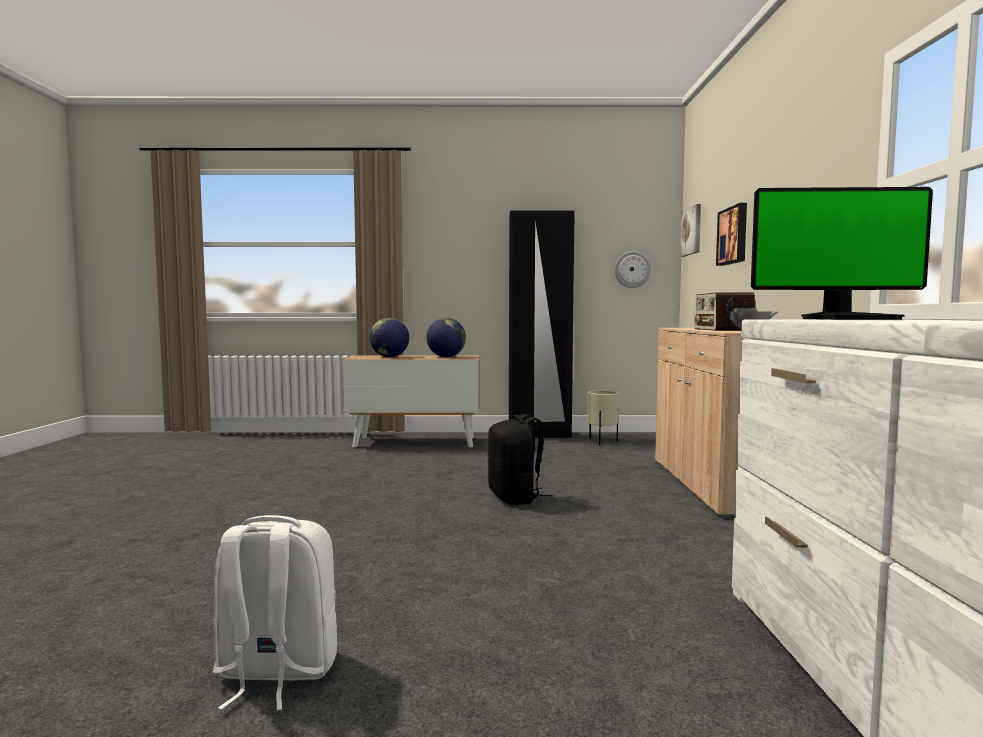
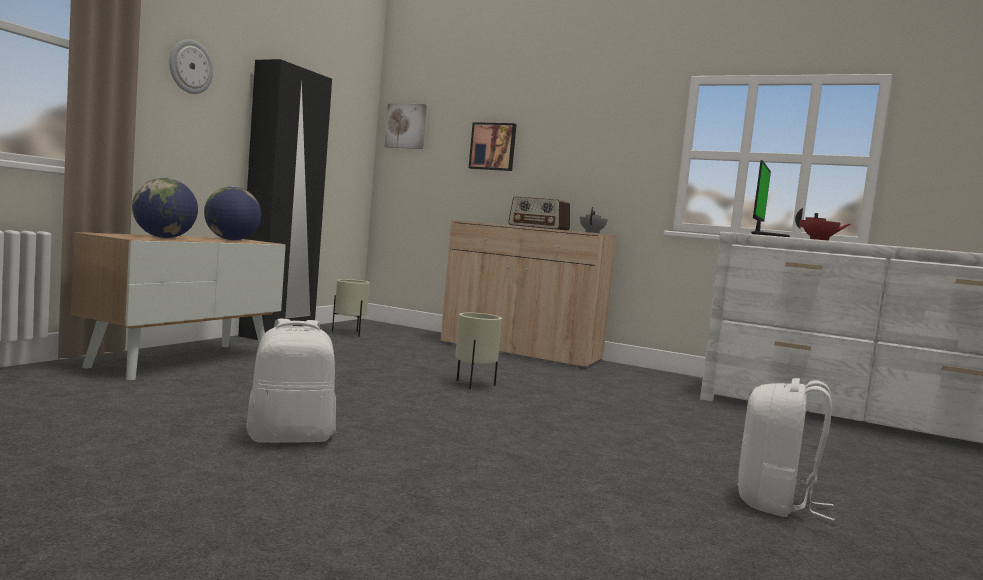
camera: 65 degrees left, 0 degrees up
(284, 490) = (291, 437): none -> white backpack
(515, 497) = (474, 385): black backpack -> beige planter
(632, 269) = (346, 151): wall clock -> wall clock (190, 67)
(864, 320) = (819, 239): none -> red teapot

